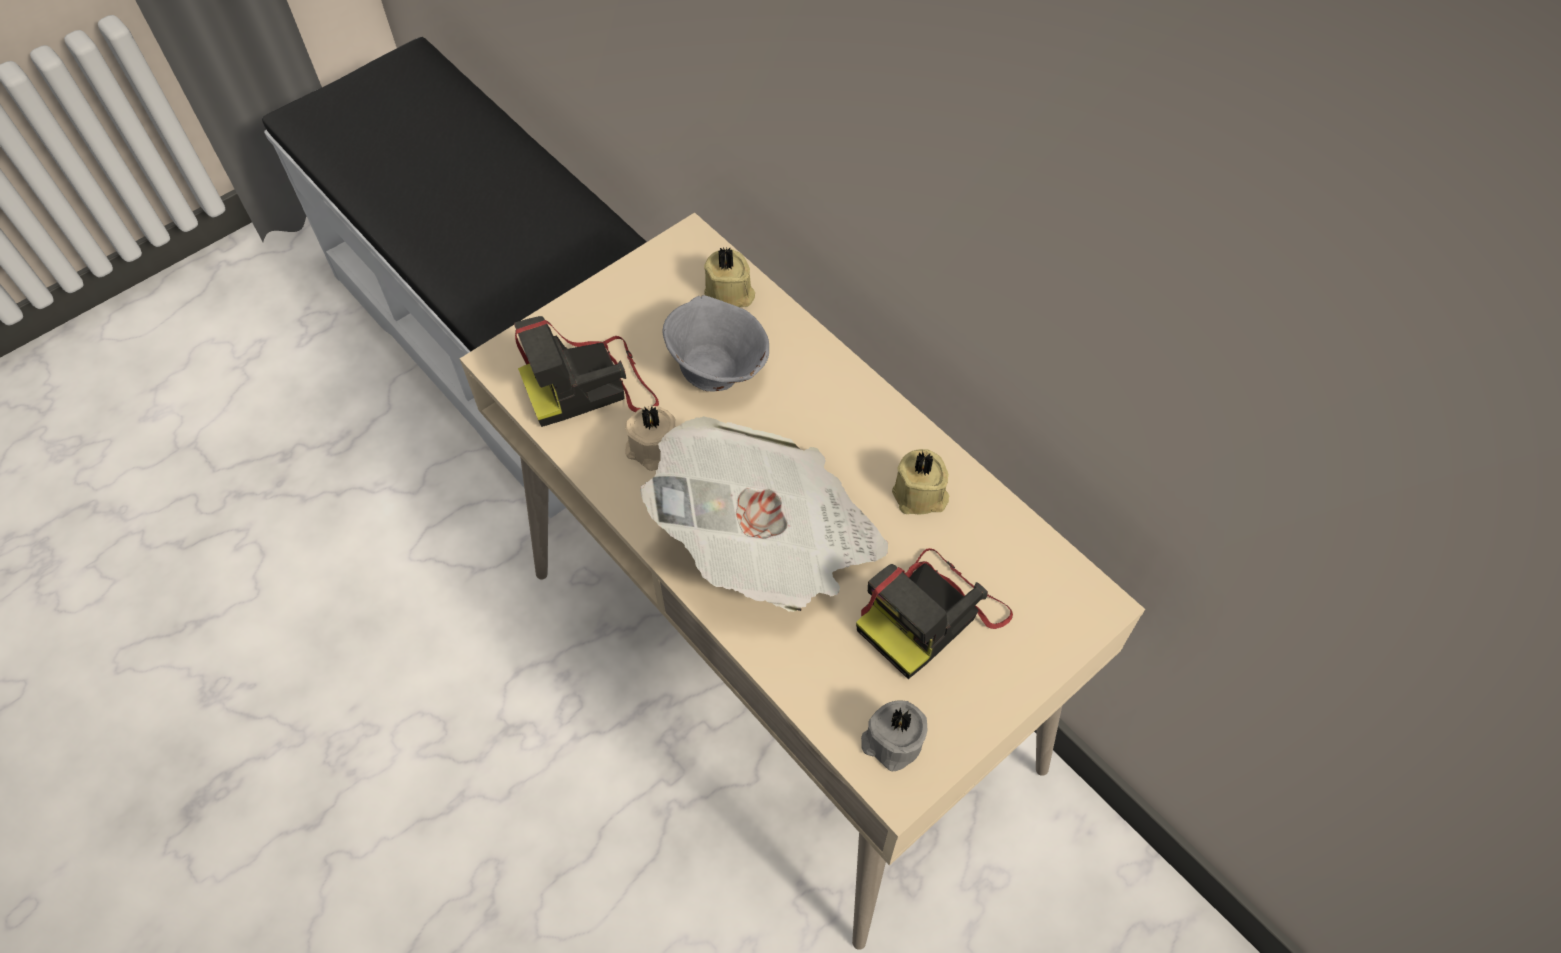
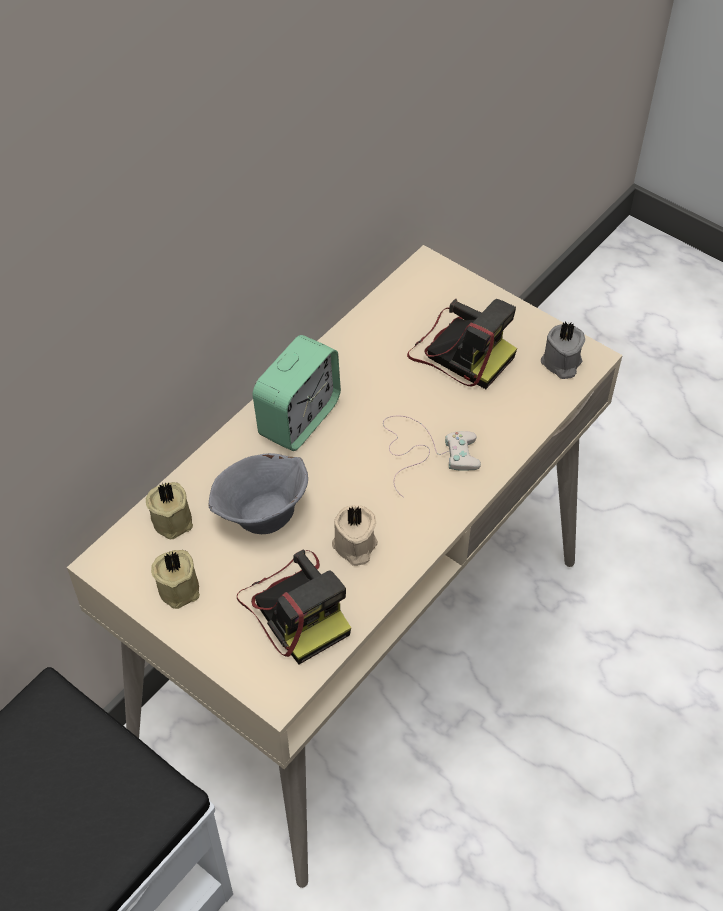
camera: 100 degrees left, 5 degrees down
(771, 542) = (424, 451): newspaper -> white game controller
(845, 420) = (299, 419): none -> alarm clock
(920, 496) = (362, 365): beige candle -> beige candle (180, 587)

